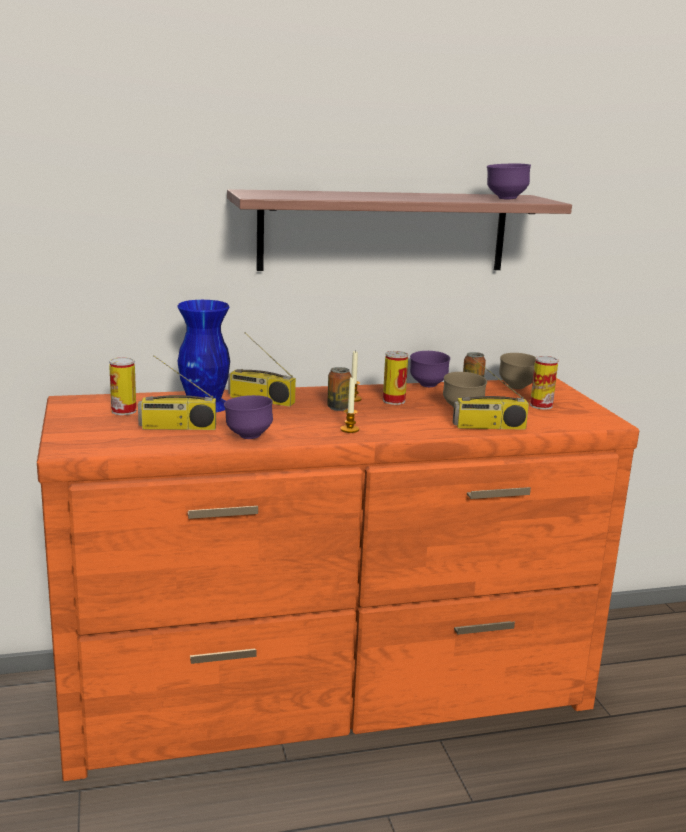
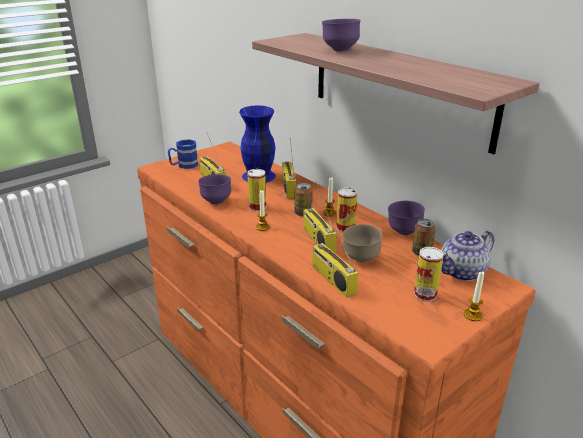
camera: 65 degrees right, 10 degrees up
(92, 432) = (184, 165): none -> blue mug
(123, 411) = (224, 162): can -> can (257, 207)
(405, 415) = (317, 239): none -> radio
(505, 199) = (452, 79): purple bowl -> purple bowl (340, 50)
(517, 387) = (462, 272): brown bowl -> teapot
(581, 401) = (472, 315): none -> candle

